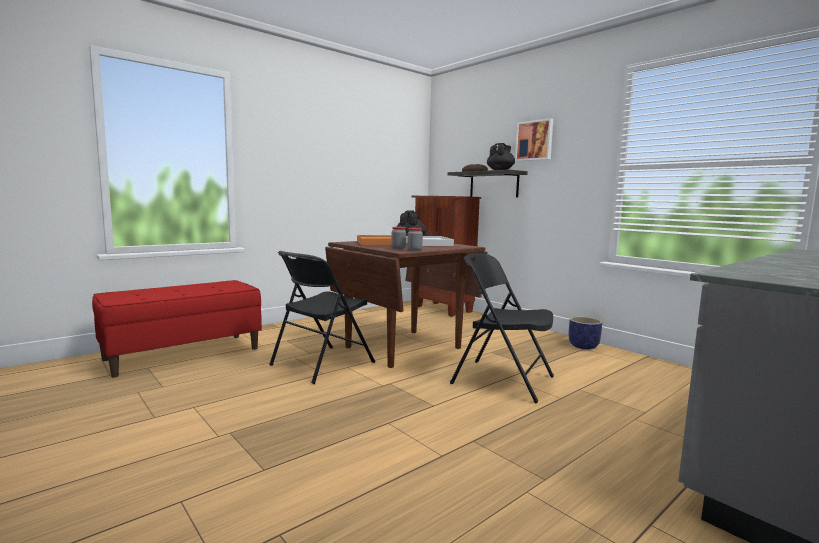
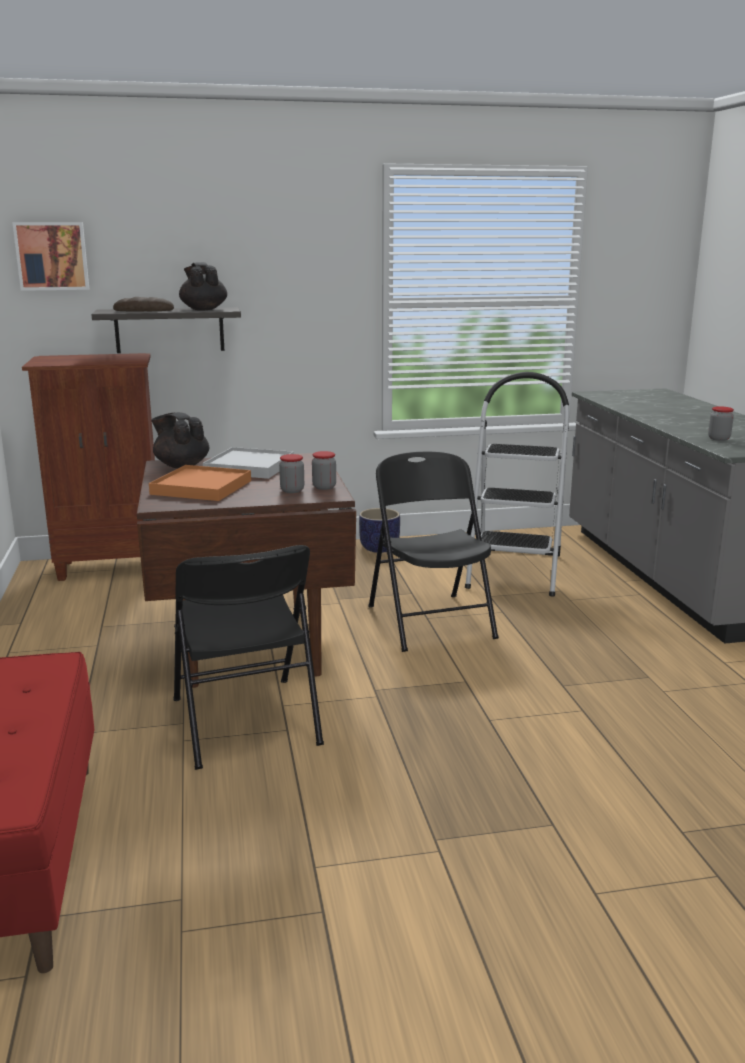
camera: 60 degrees left, 10 degrees up
(503, 380) = (431, 622): black chair -> black chair turned 105 degrees clockwise
(534, 140) = (246, 257): picture -> picture (52, 256)
(645, 390) = (516, 570): none -> step ladder
(771, 271) = (719, 439): none -> jar

